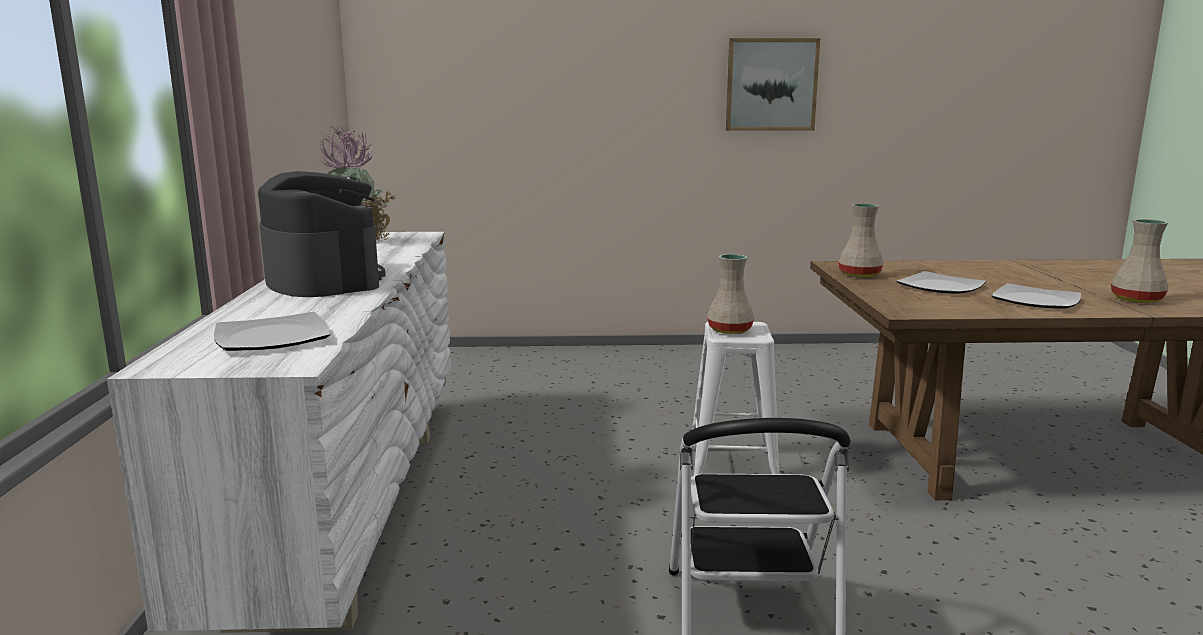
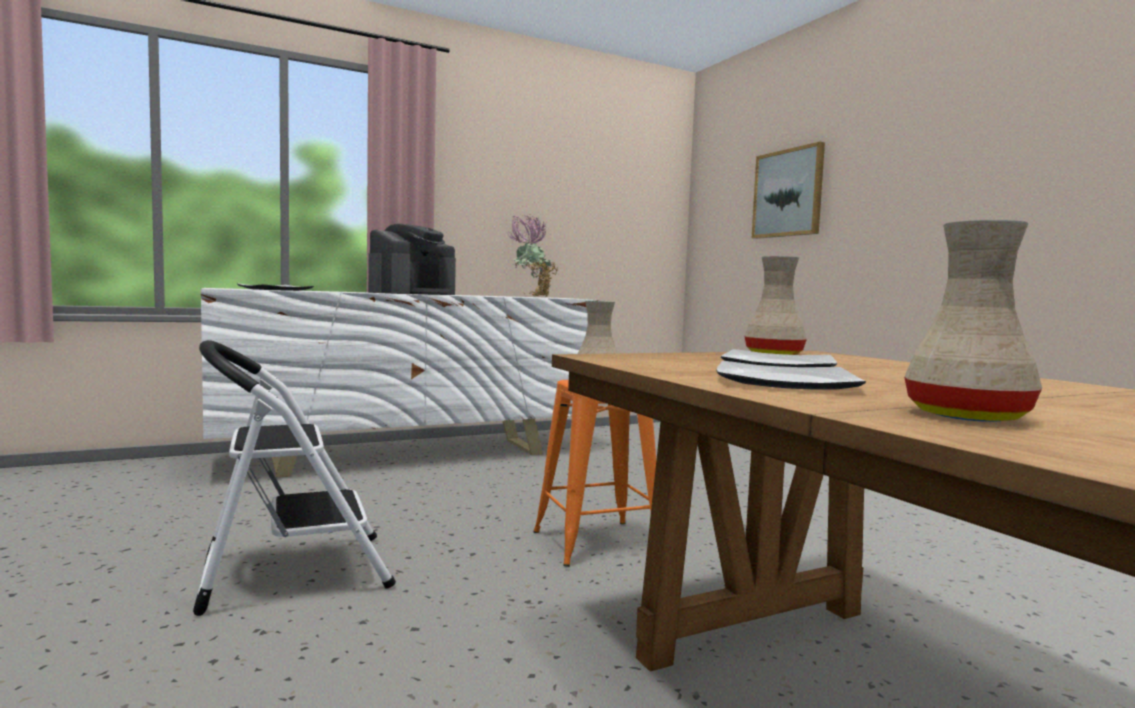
camera: 65 degrees right, 10 degrees down
(732, 470) = (595, 543): white stool -> orange stool
(771, 85) = (1045, 158): picture -> picture (788, 193)

